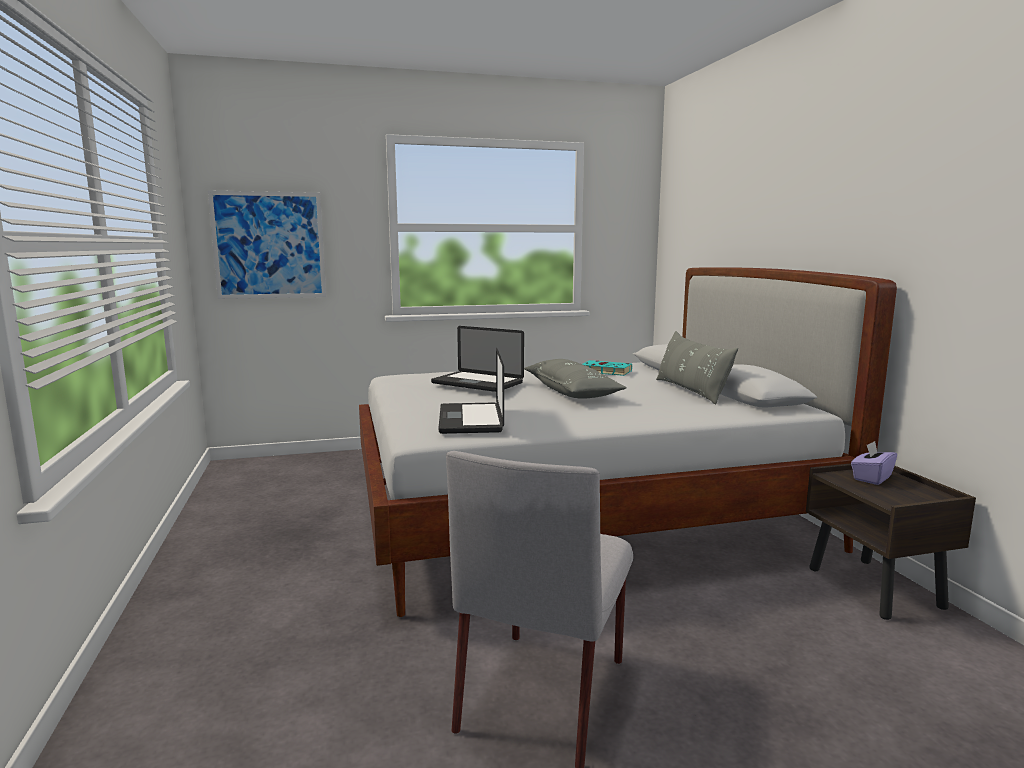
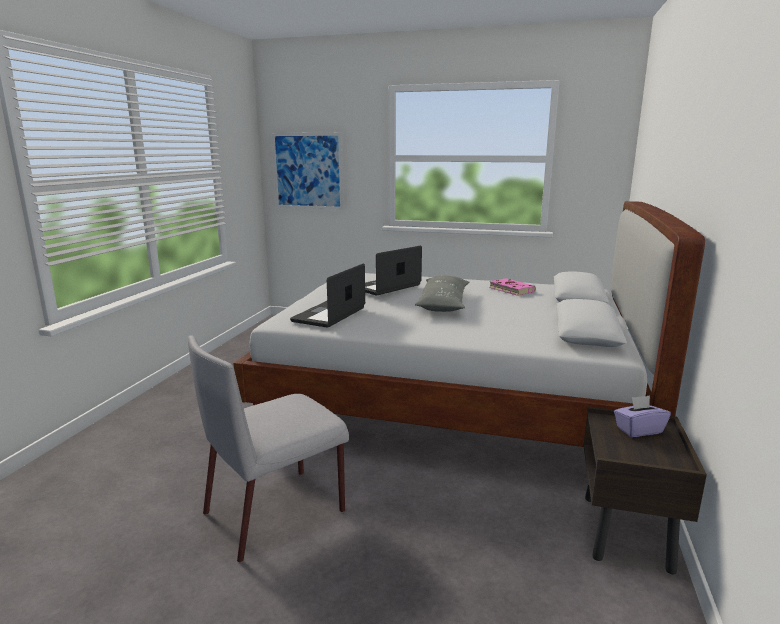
camera: 30 degrees right, 5 degrees up
(477, 383) = (386, 287): laptop -> laptop turned 75 degrees clockwise
(604, 371) = (510, 289): turquoise book -> pink book
(691, 391) = (545, 318): grey pillow -> none

